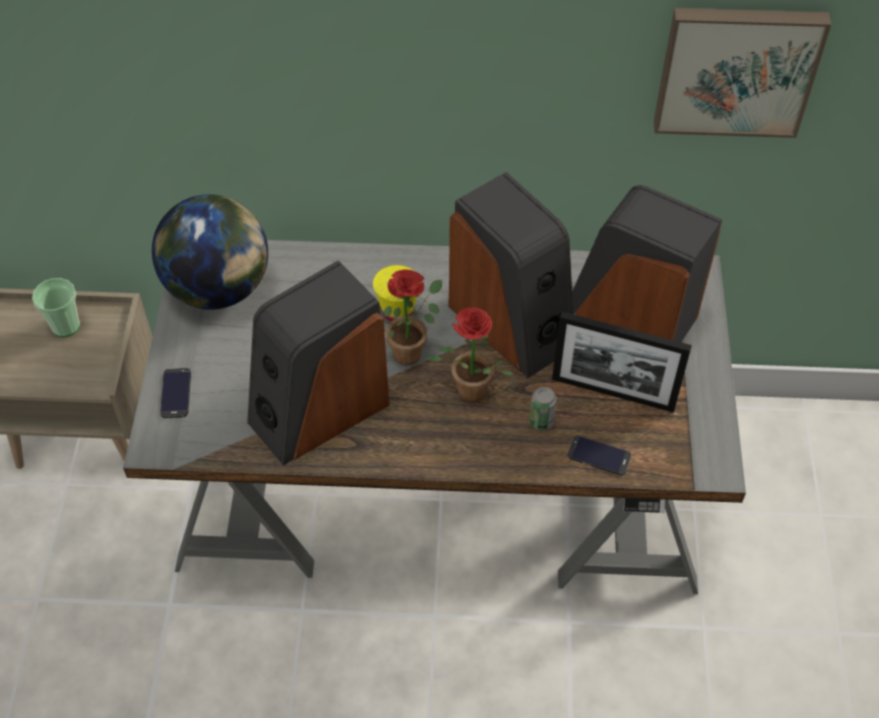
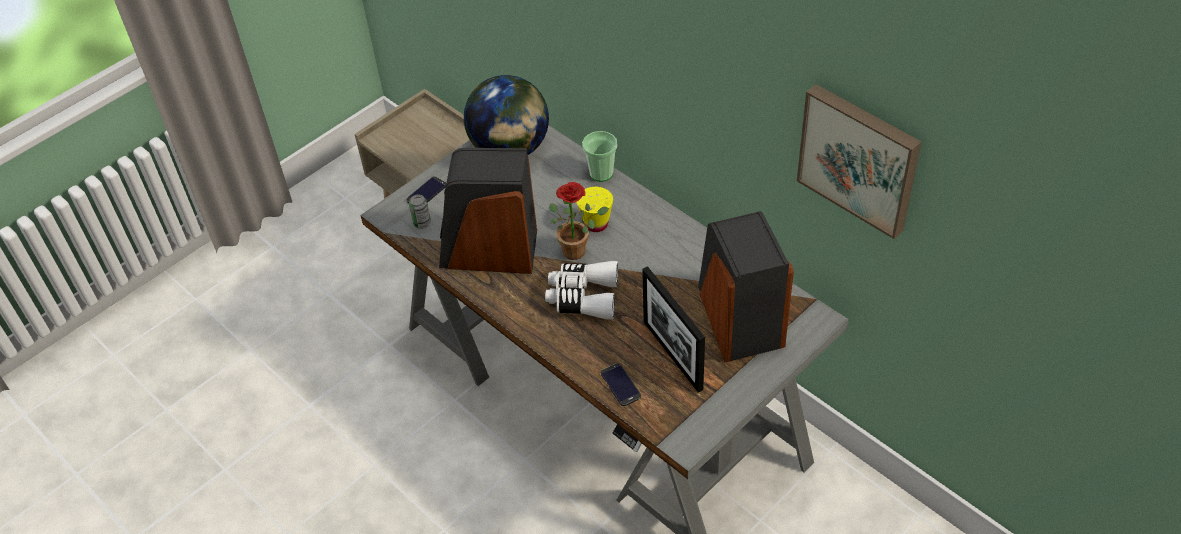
camera: 45 degrees right, 5 degrees down
(66, 326) = (443, 134): cup -> cup (601, 173)
(467, 394) = (583, 297): potted plant -> white binoculars
(512, 323) = (657, 274): speaker -> none
(541, 421) = (608, 341): can -> can (422, 223)

